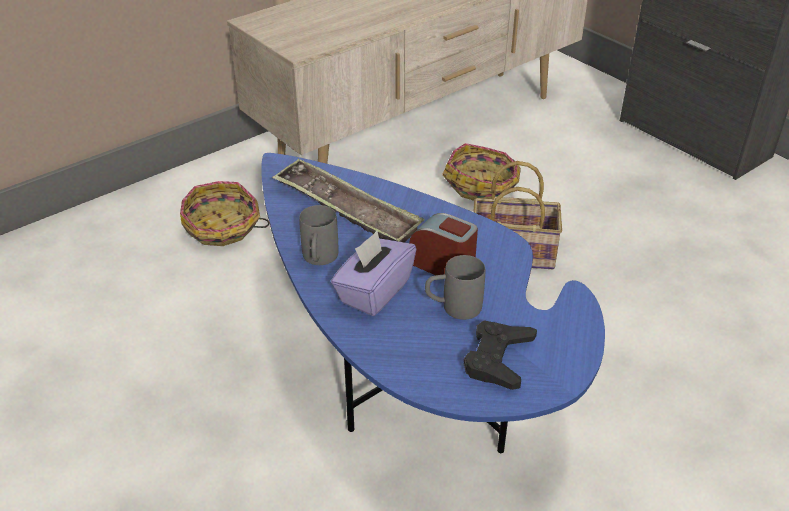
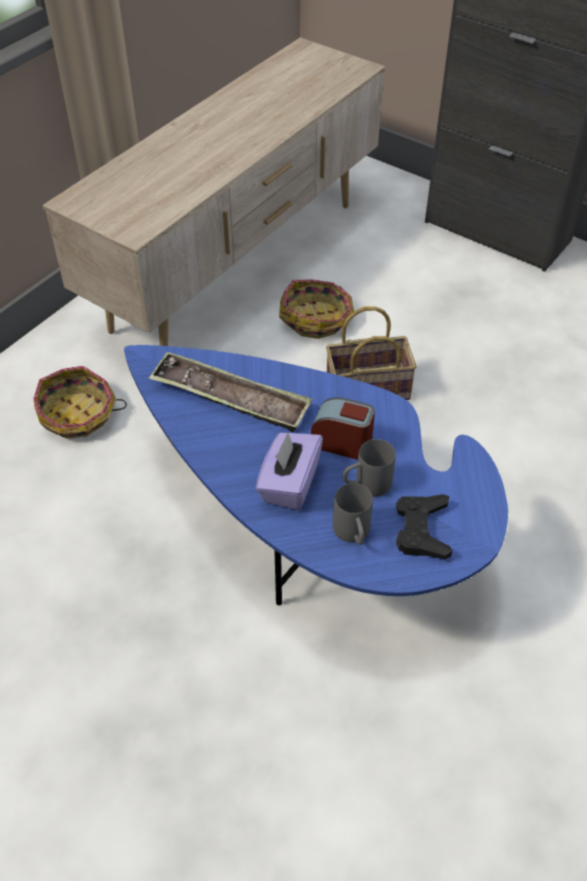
camera: 15 degrees left, 10 degrees up
(319, 260) = (226, 460): grey mug -> grey mug (353, 535)

